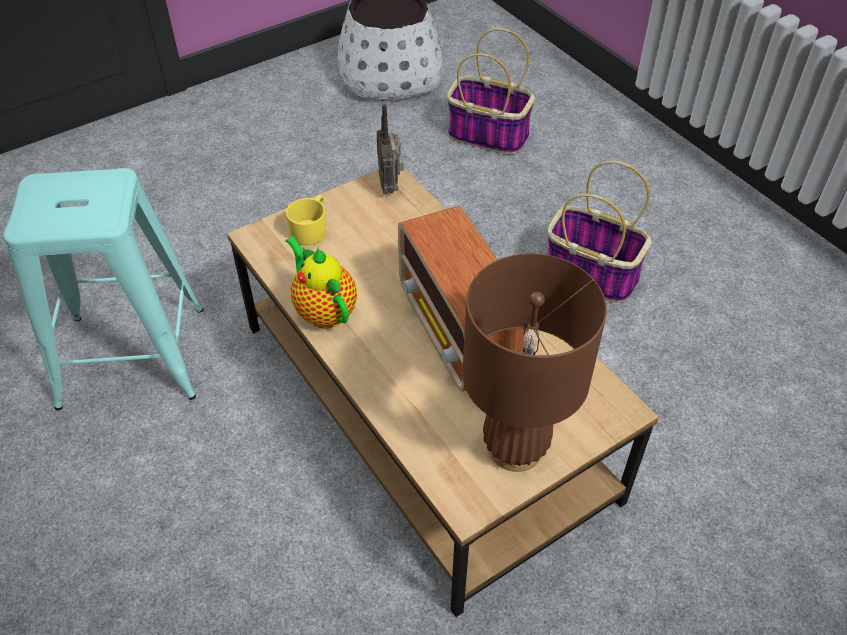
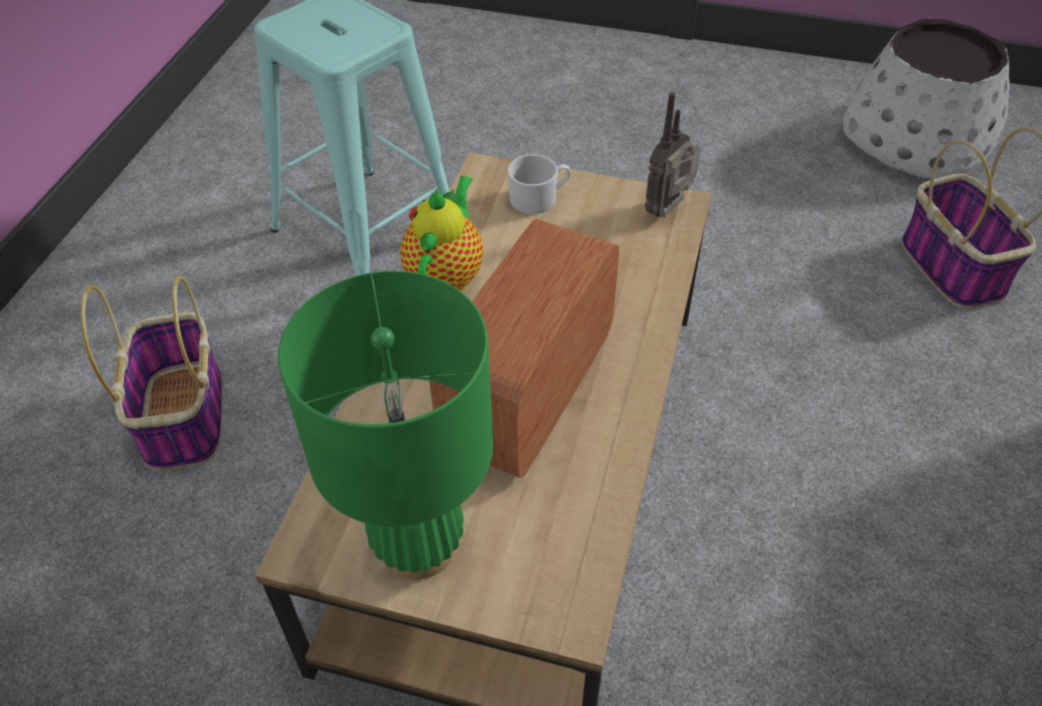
camera: 50 degrees right, 0 degrees up
(311, 229) = (539, 198): yellow mug -> white mug
(515, 448) = (418, 545): brown table lamp -> green table lamp
(588, 274) = (876, 496): basket -> basket (183, 414)

